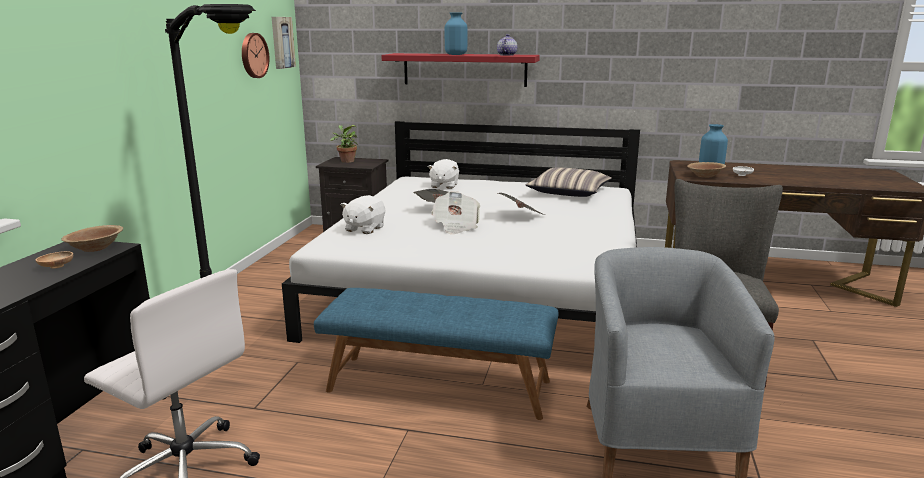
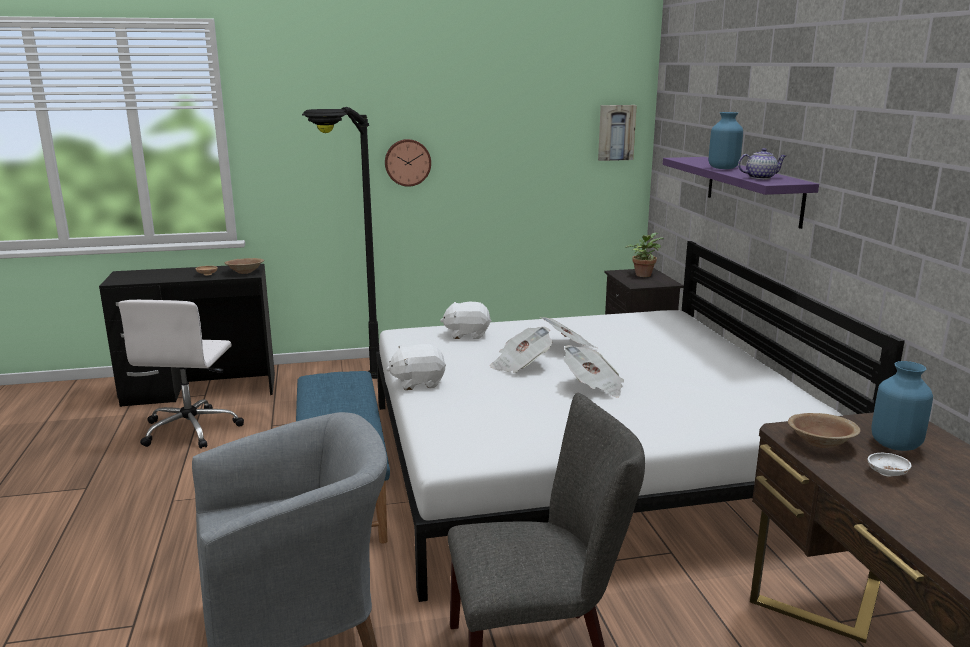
camera: 65 degrees right, 0 degrees up
(253, 55) = (556, 145): wall clock -> wall clock (407, 162)
(444, 185) = (666, 332): white plush toy -> white plush toy (418, 382)
(464, 69) = (753, 190): red shelf -> purple shelf
(569, 192) = (749, 395): pillow -> none

